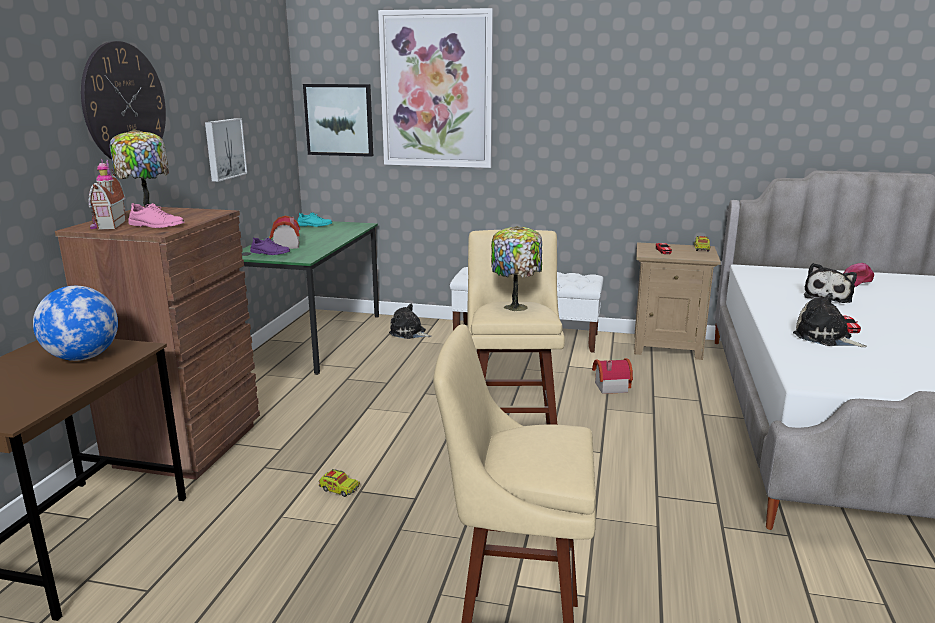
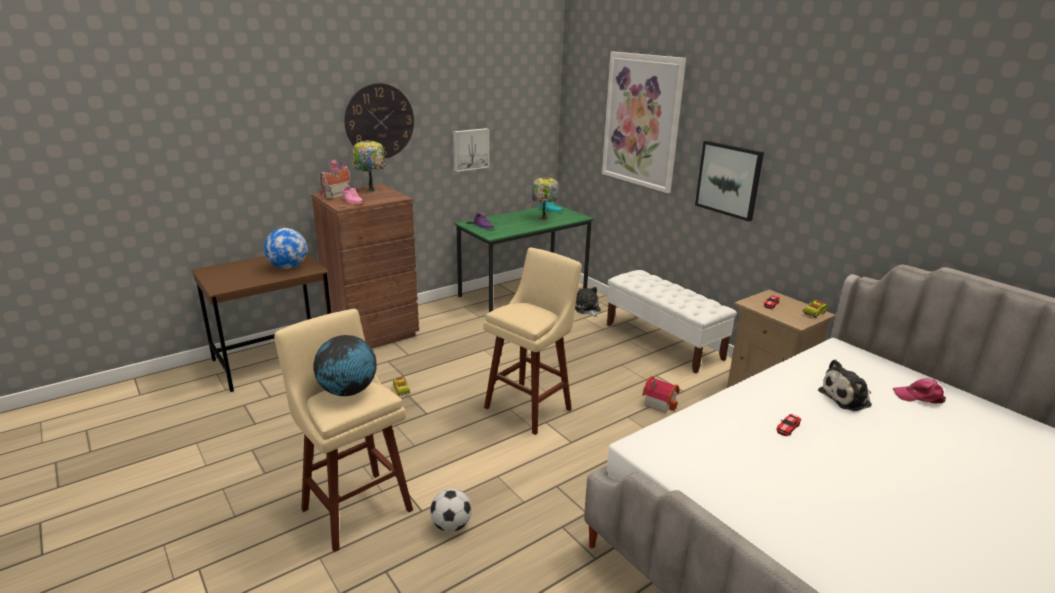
camera: 40 degrees right, 5 degrees up
(284, 246) = (501, 222): toy house -> none
(339, 120) = (582, 133): picture -> picture (729, 179)
(516, 306) = (527, 311): table lamp -> table lamp (544, 218)
(532, 444) = (348, 391): none -> globe
(639, 590) = (451, 525): none -> football
(825, 337) = (743, 426): plush toy -> none

